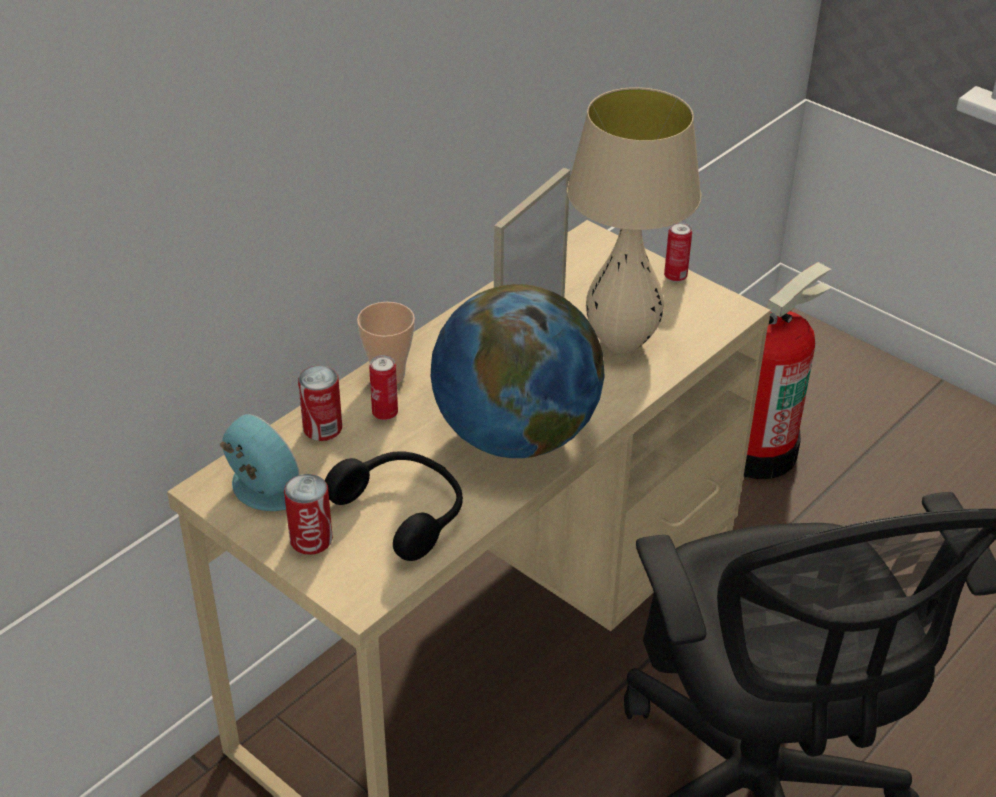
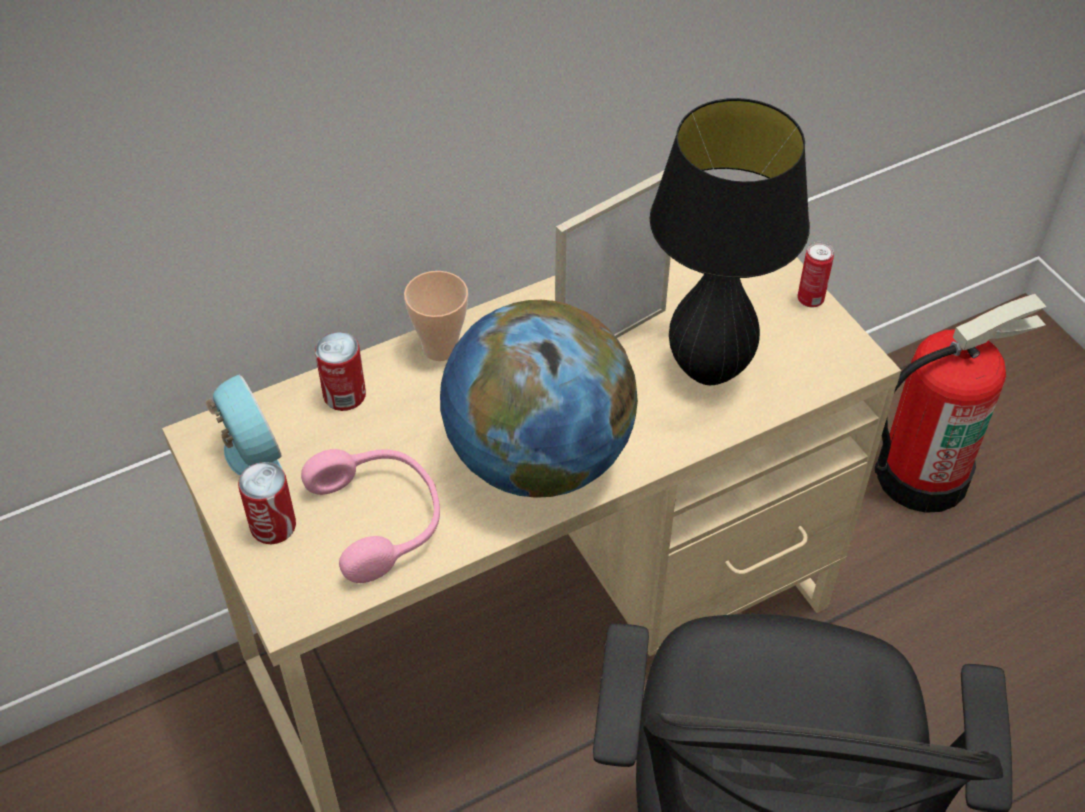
camera: 20 degrees right, 10 degrees up
(385, 413) = (415, 394): can -> none
(404, 511) = (380, 519): black headphones -> pink headphones
(622, 342) = (709, 370): beige table lamp -> black table lamp

